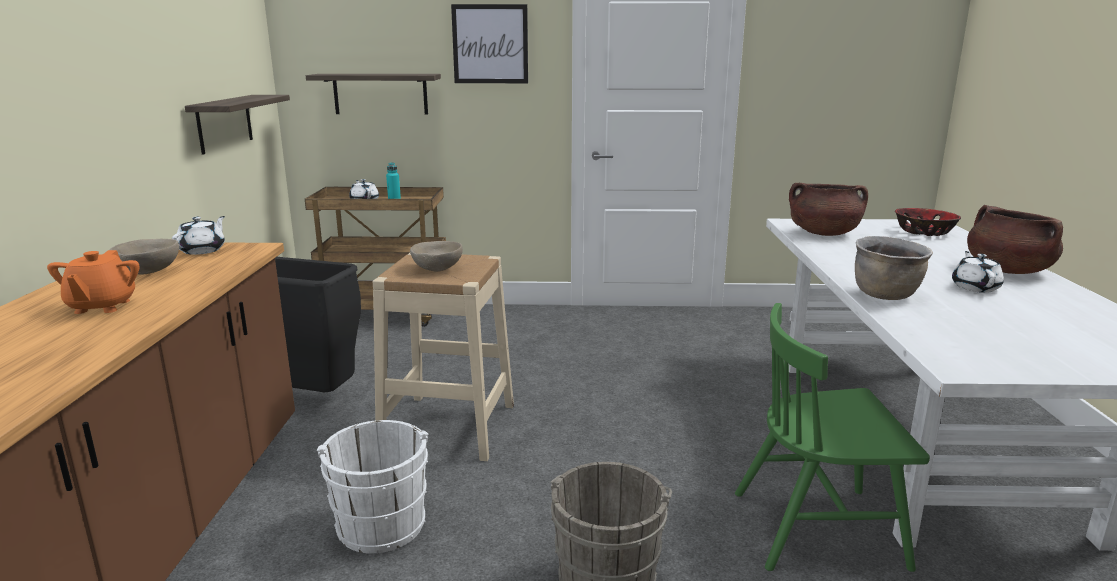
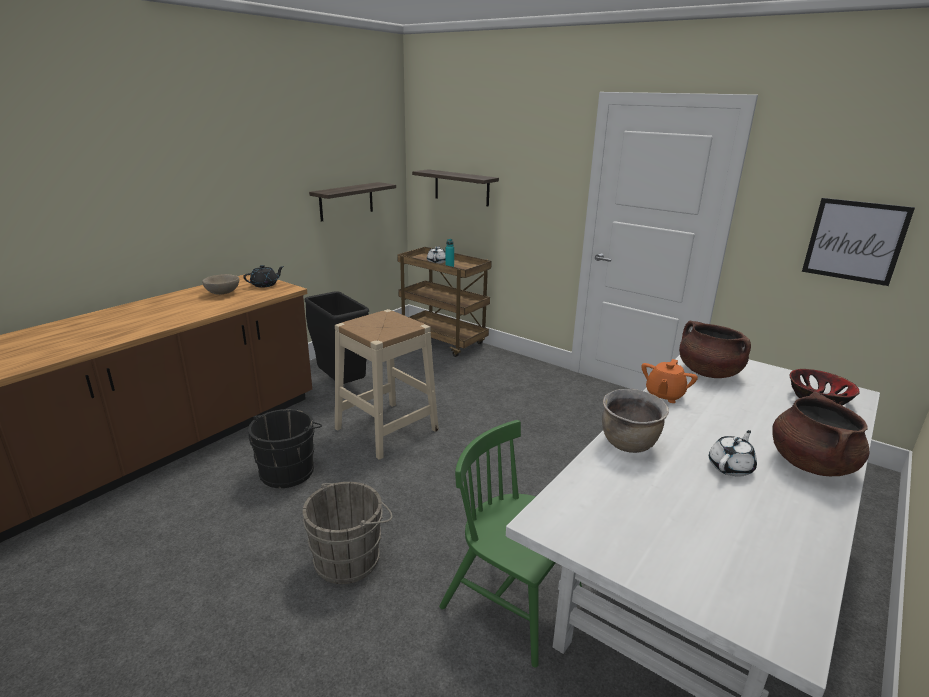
camera: 35 degrees right, 5 degrees up
(102, 306) = (173, 309): orange teapot -> orange teapot (664, 395)
(203, 250) = (265, 285): white teapot -> black teapot
(381, 522) = (289, 470): white bucket -> black bucket
(437, 268) = (380, 325): beige bowl -> none
(490, 44) = (533, 158): picture -> picture (855, 241)

